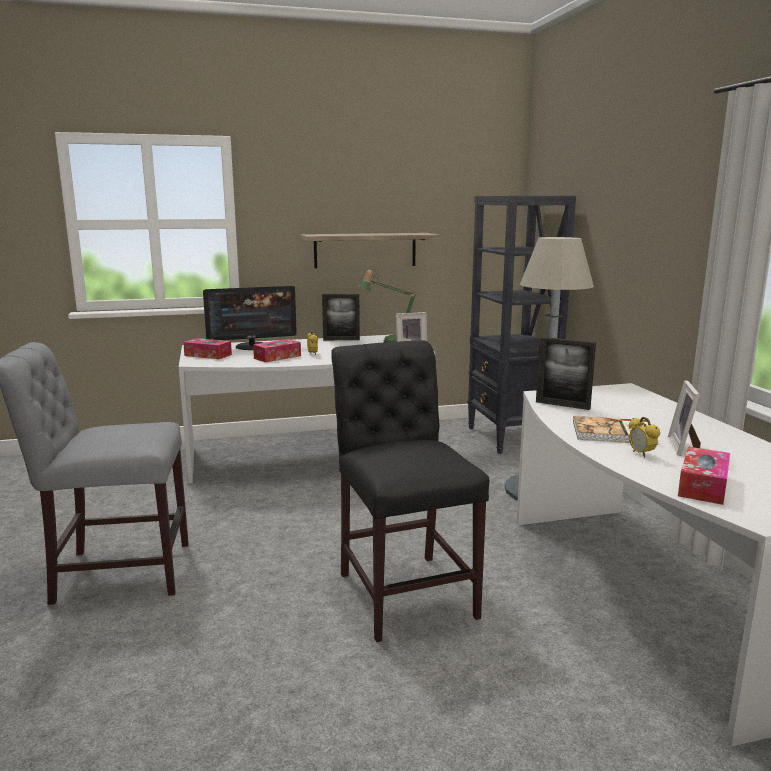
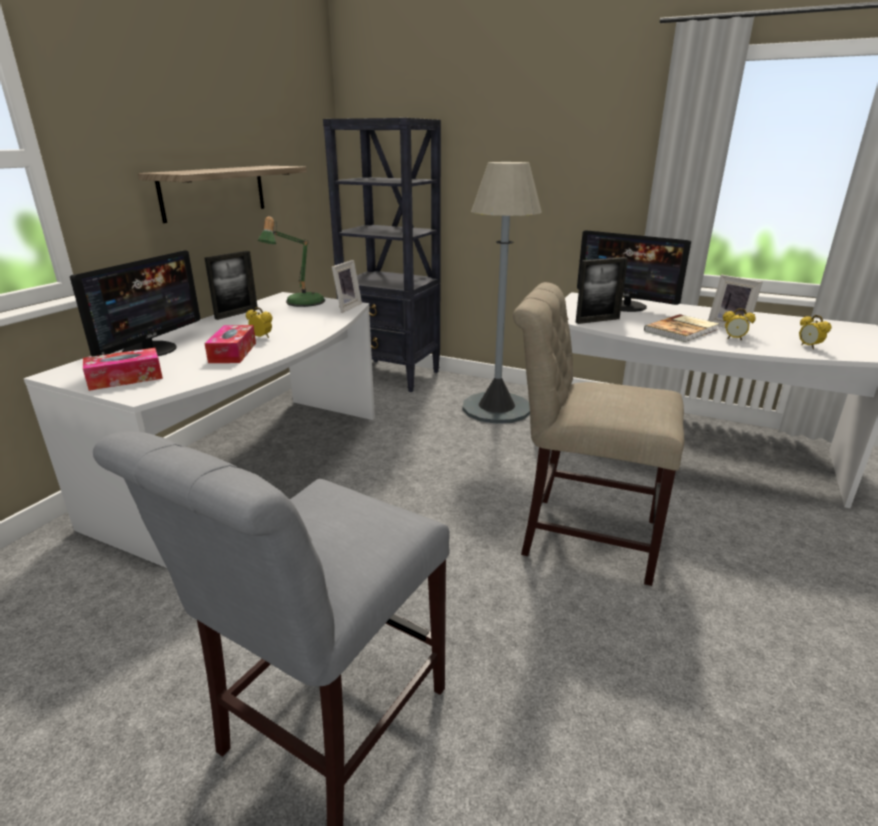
camera: 50 degrees left, 10 degrees up
(404, 590) = (581, 534): black chair -> beige chair
(639, 405) = (626, 306): none -> monitor
(703, 486) = (809, 346): tissue box -> alarm clock

